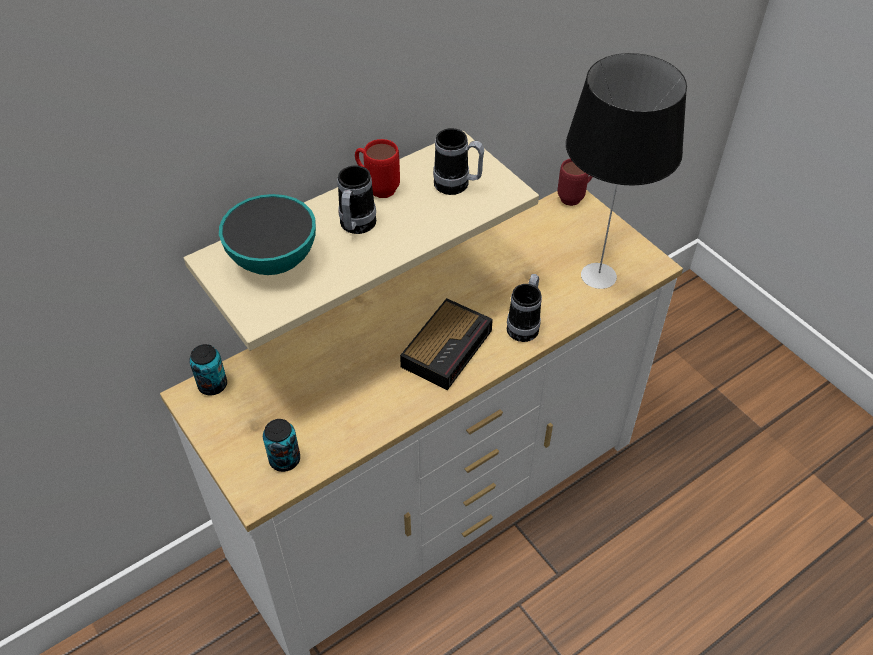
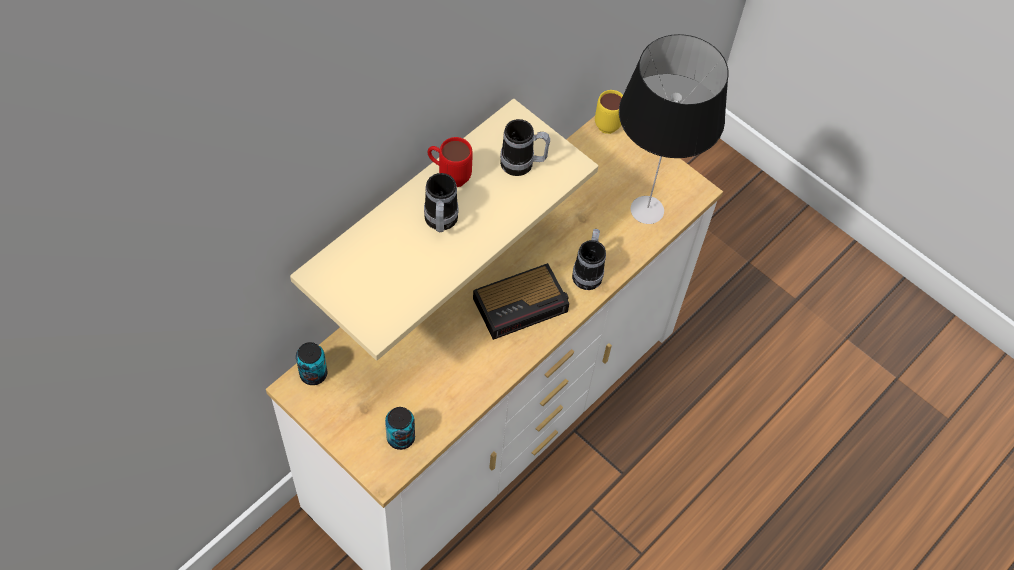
camera: 15 degrees left, 10 degrees up
(273, 260) = (375, 268): bowl -> none
(448, 347) = (522, 304): alarm clock -> alarm clock turned 45 degrees clockwise
(575, 197) = (611, 123): red mug -> yellow mug

